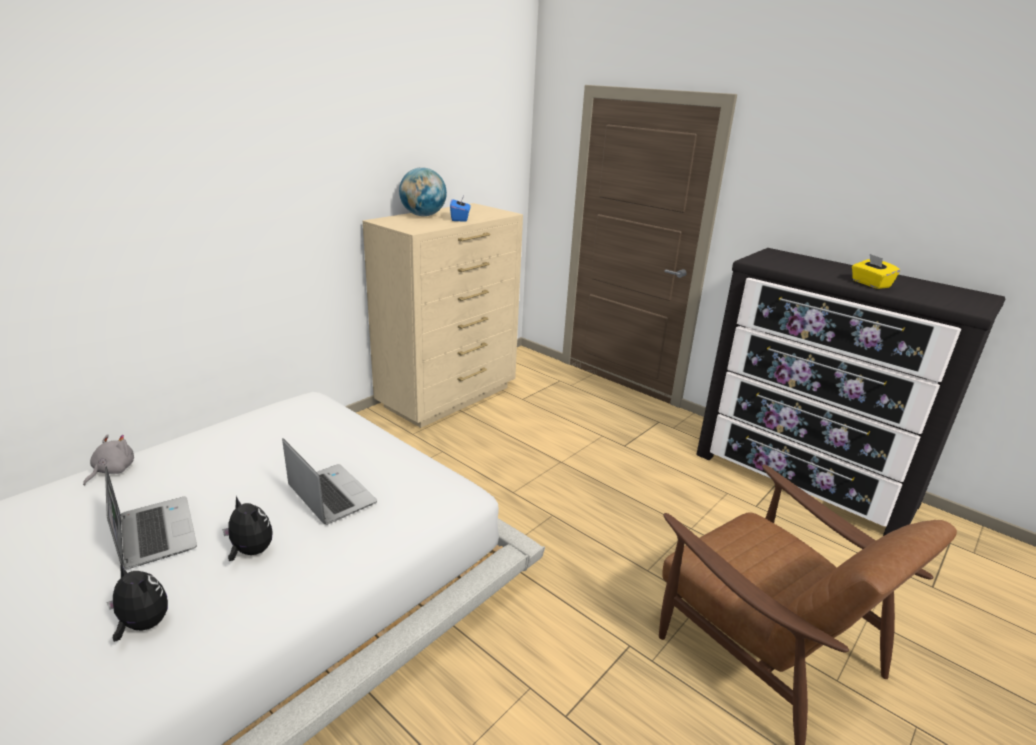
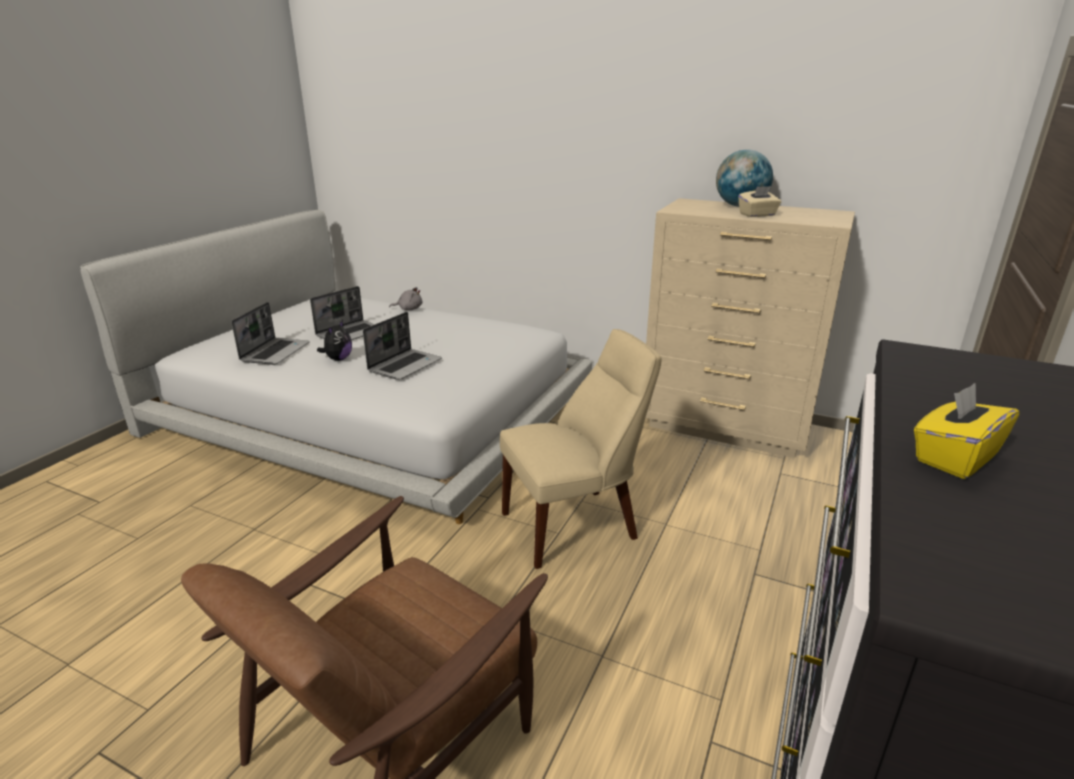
camera: 75 degrees right, 0 degrees up
(142, 625) = (275, 352): plush toy -> laptop
(460, 219) = (757, 215): blue tissue box -> beige tissue box
(545, 504) = (575, 525): none -> beige chair

